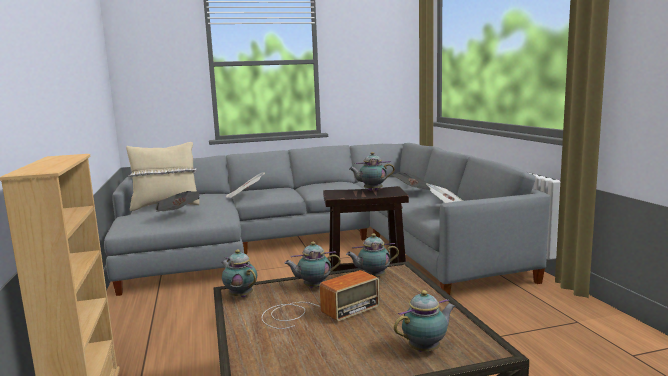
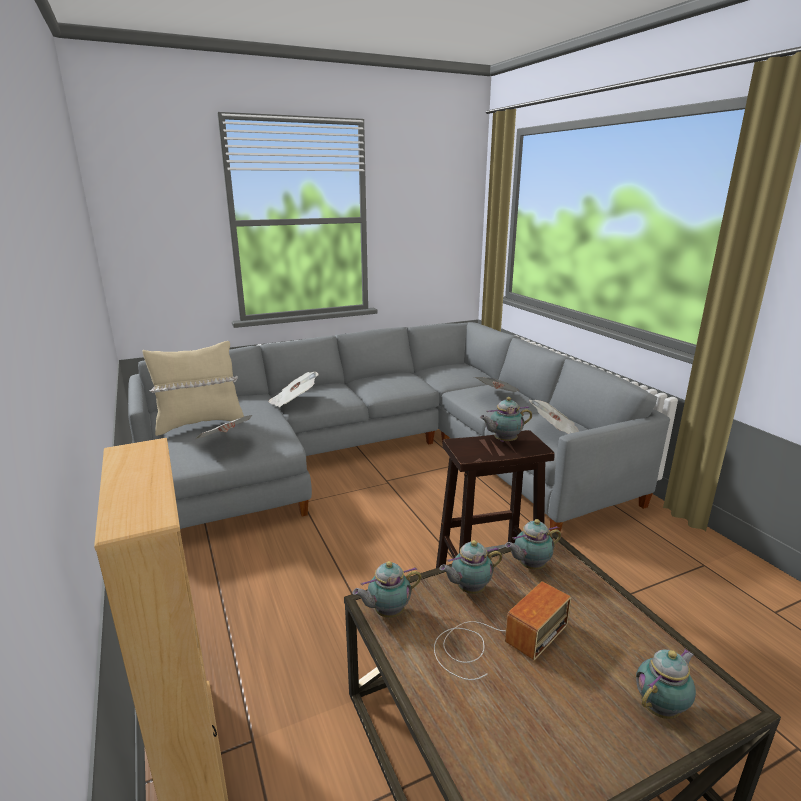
camera: 10 degrees left, 10 degrees up
(240, 295) = (387, 612): teapot -> teapot turned 60 degrees counterclockwise

